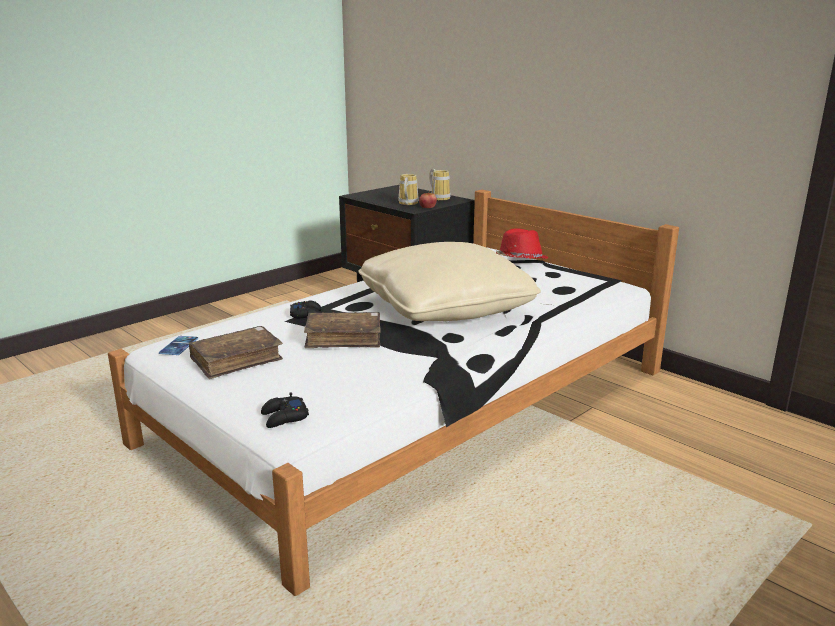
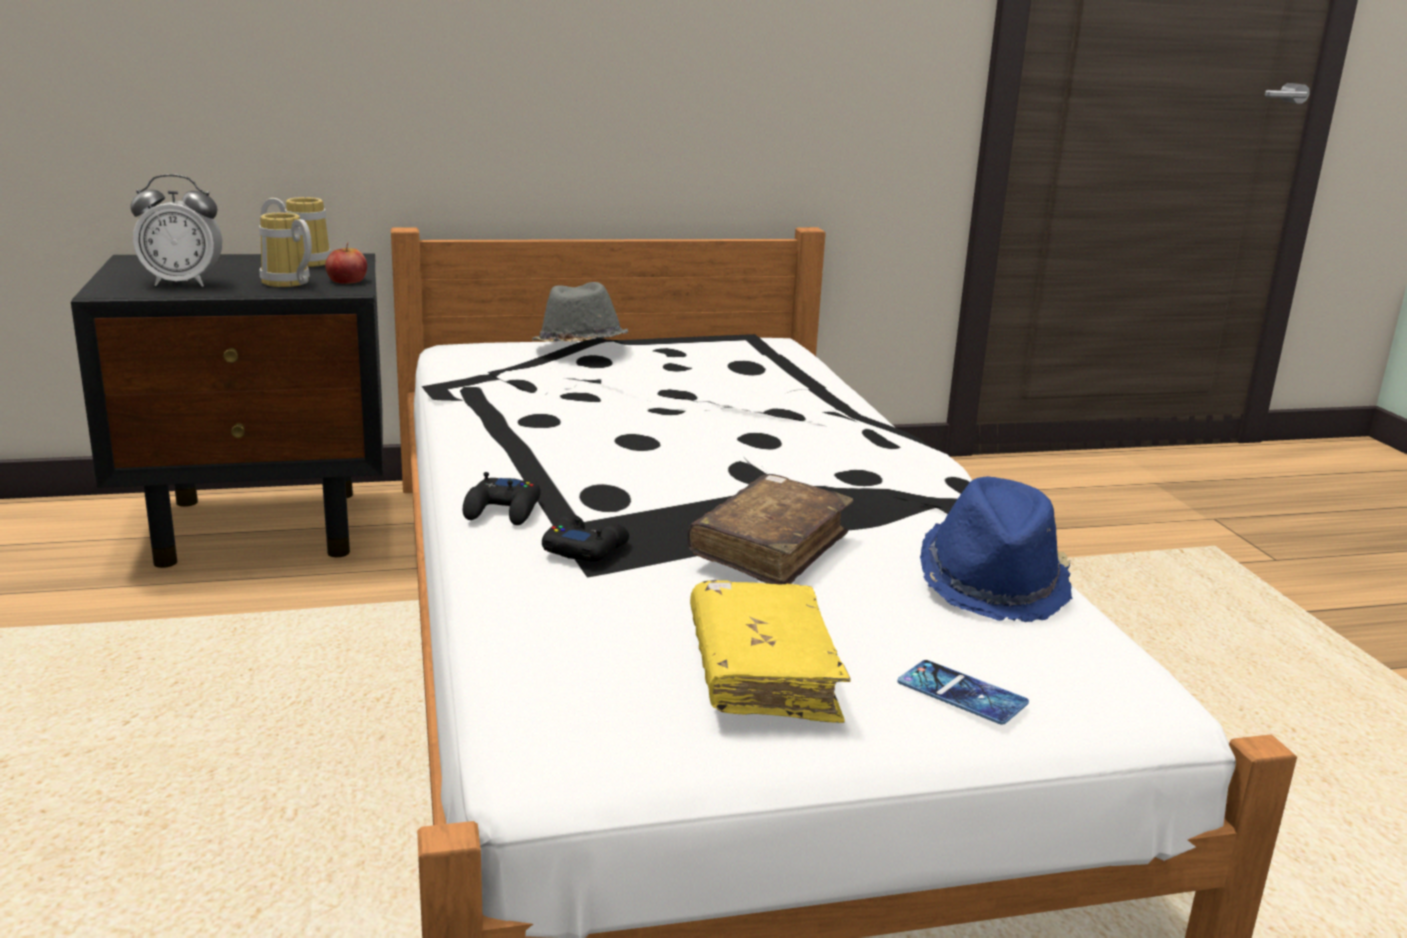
camera: 60 degrees left, 0 degrees up
(179, 346) = (582, 723): phone -> phone (962, 693)
(236, 360) = (762, 673): brown book -> yellow book
(284, 417) = (1092, 687): black game controller -> black game controller (503, 510)
(367, 383) = (993, 583): none -> blue hat
(381, 197) = (183, 283): none -> alarm clock
(445, 308) = (719, 445): beige pillow -> none
(520, 261) = (579, 346): red hat -> grey hat

